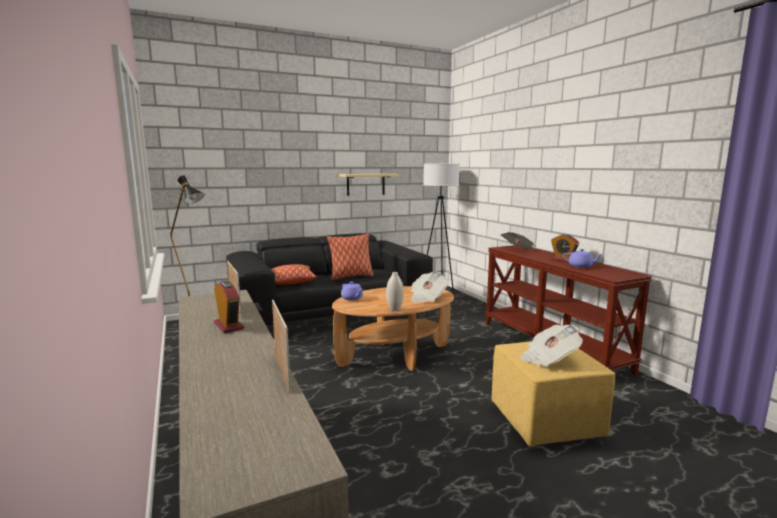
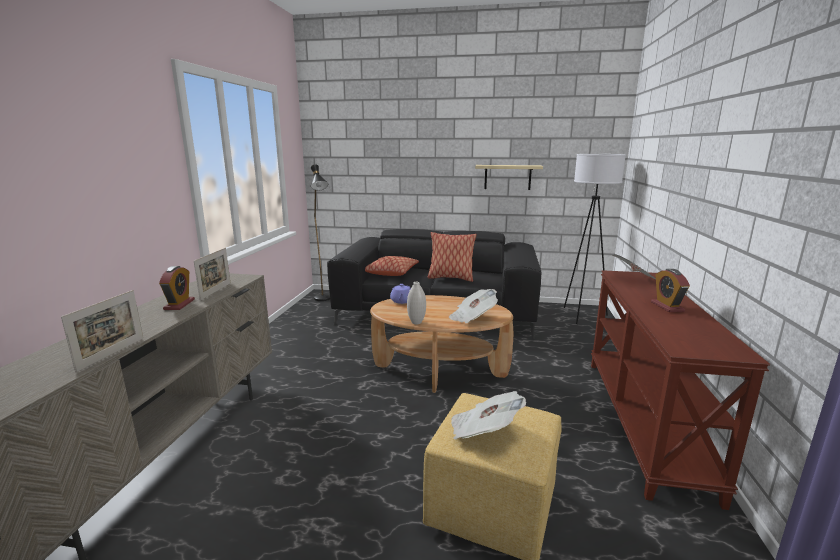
camera: 35 degrees right, 5 degrees up
(581, 266) = (672, 321): purple teapot -> none

